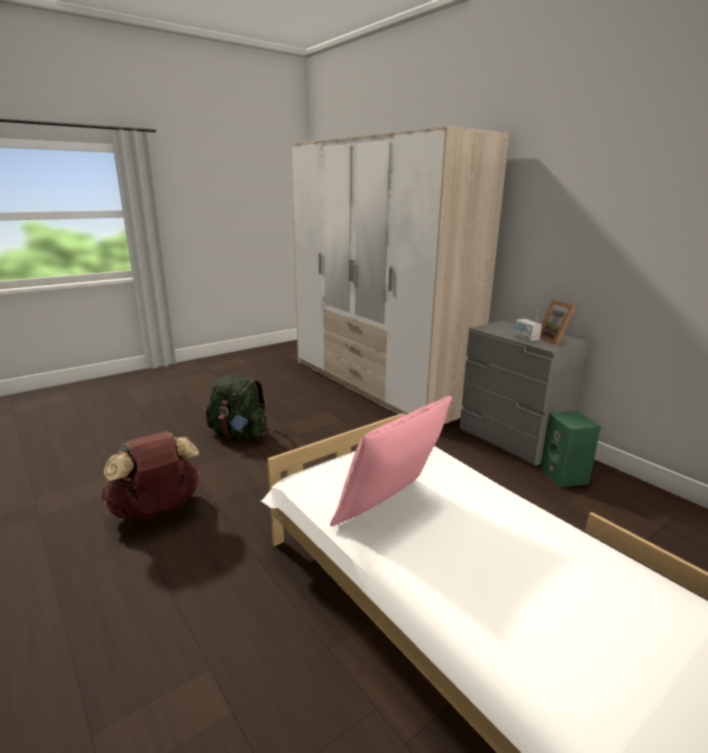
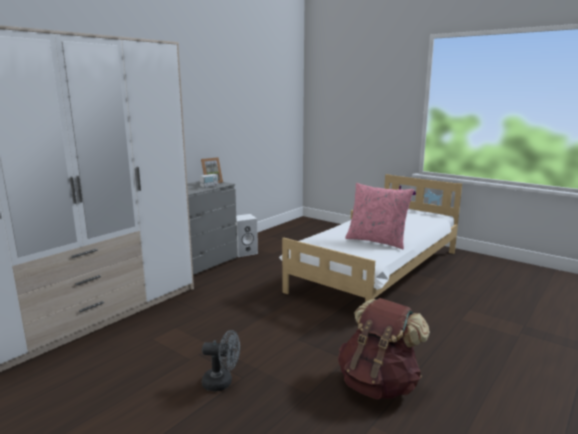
camera: 105 degrees left, 5 degrees down
(239, 434) = (222, 383): green backpack -> grey fan
(565, 476) = (245, 252): green speaker -> white speaker

